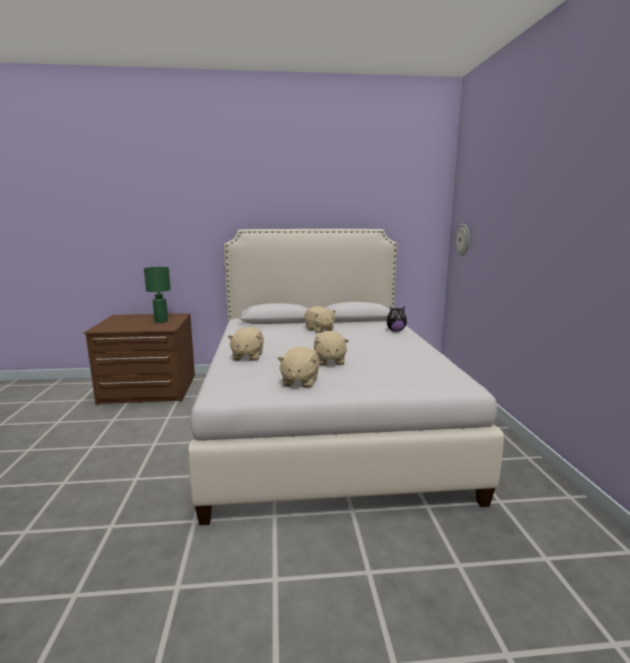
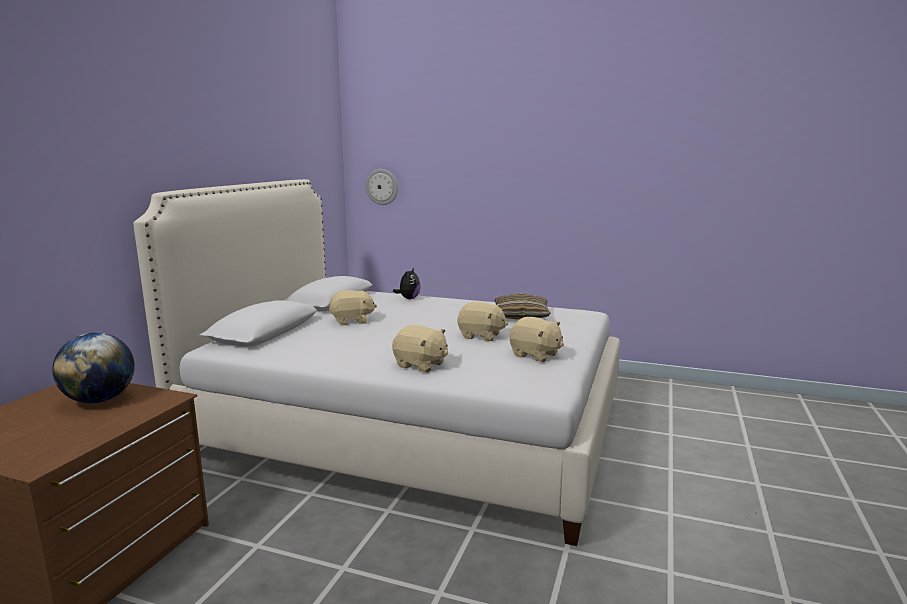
camera: 65 degrees left, 0 degrees up
(161, 321) = (100, 400): green table lamp -> globe
(406, 364) = (520, 315): none -> pillow

